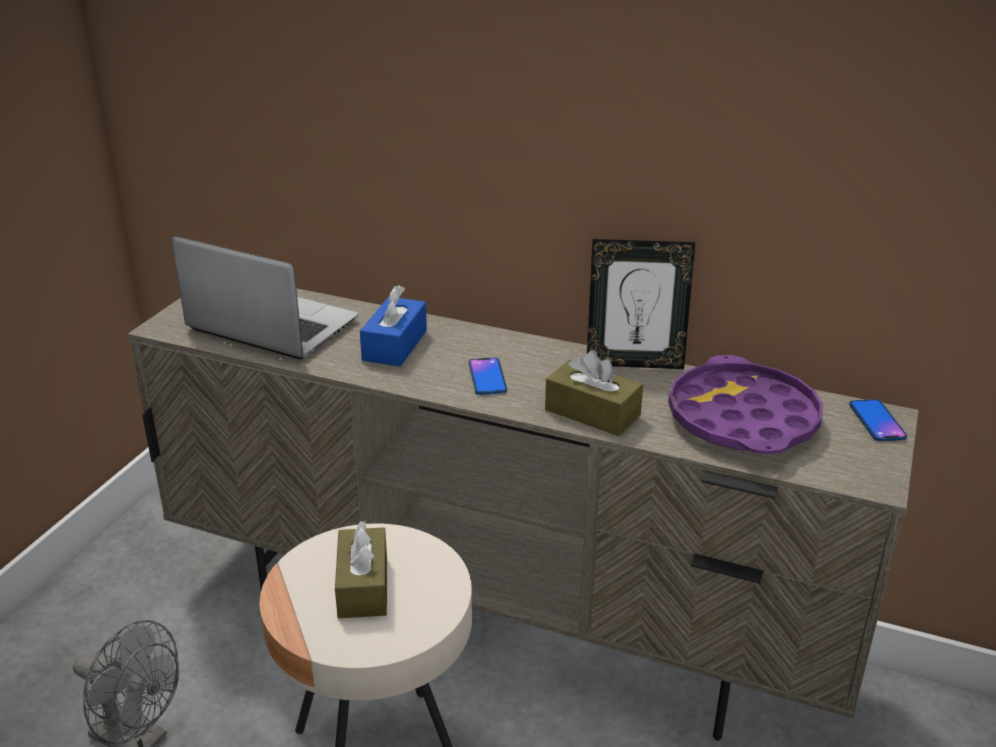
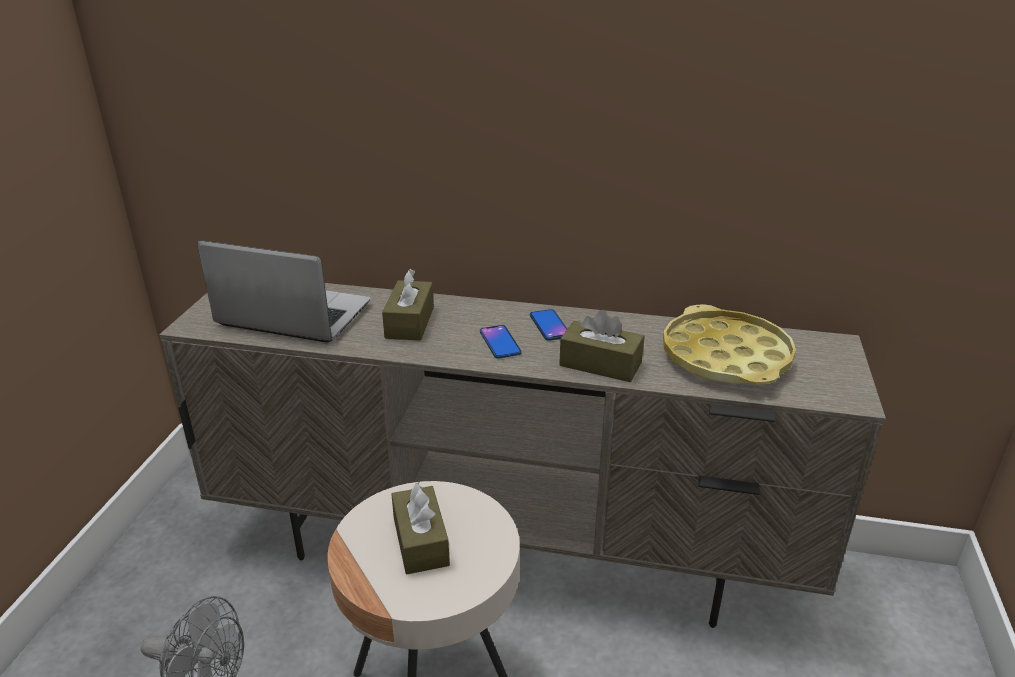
camera: 10 degrees left, 0 degrees up
(395, 345) = (409, 322): blue tissue box -> brown tissue box
(634, 363) = (619, 318): picture frame -> none
(742, 419) = (725, 357): purple tray -> yellow tray
(877, 421) = (831, 348): phone -> phone (549, 326)

